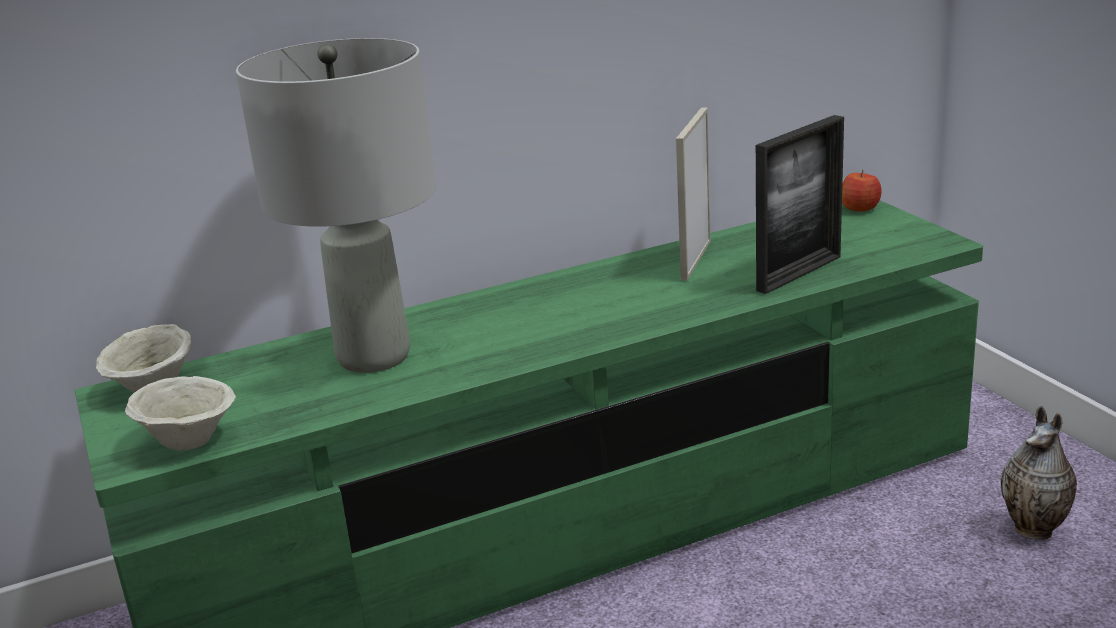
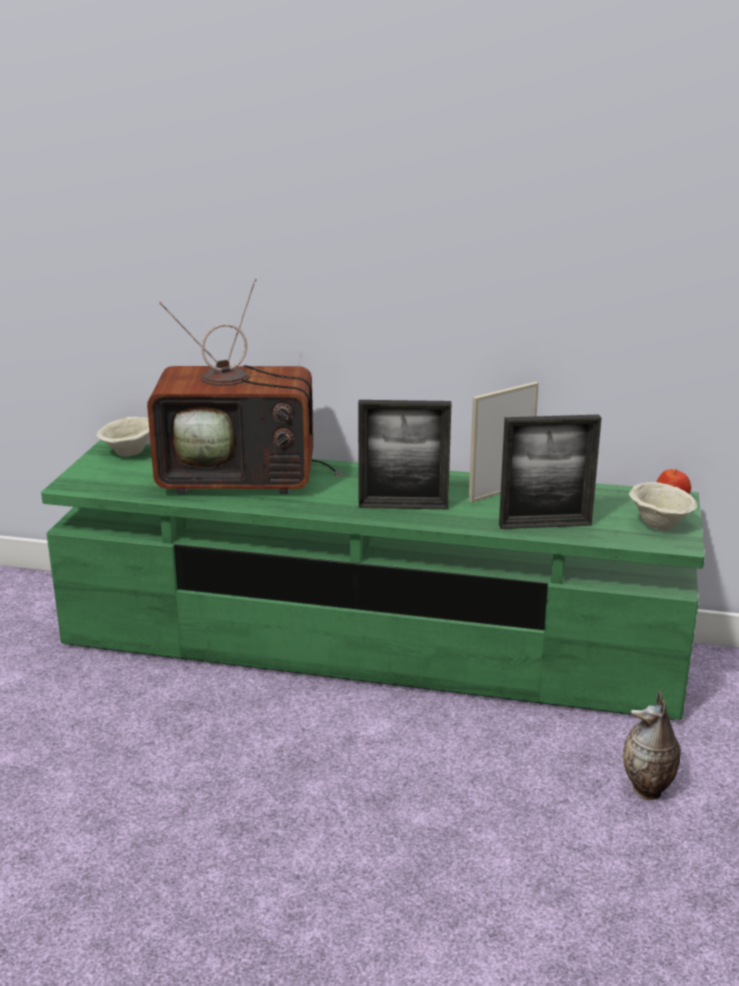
camera: 35 degrees right, 0 degrees up
(188, 441) = (104, 485): beige bowl -> beige bowl (659, 524)
(374, 356) = (243, 478): grey table lamp -> television
(625, 312) = (403, 506): none -> picture frame

